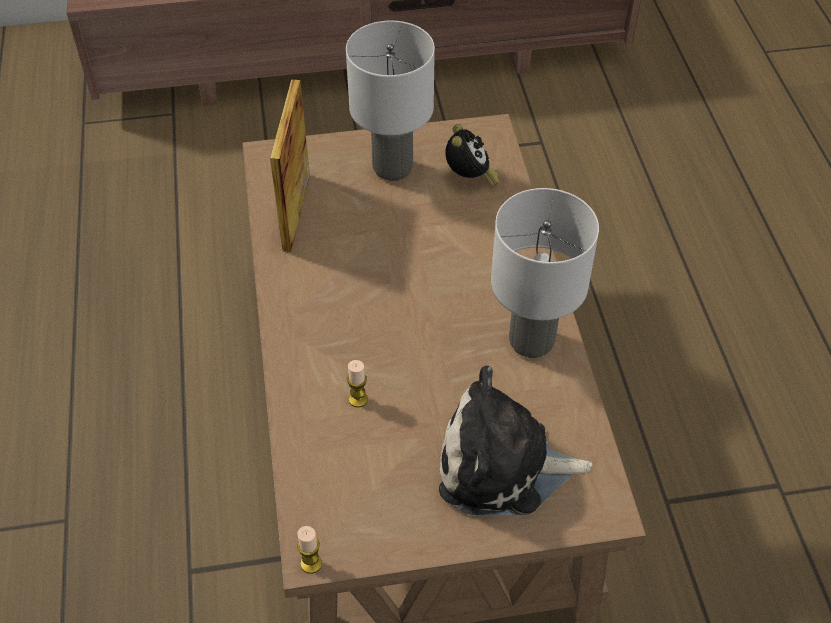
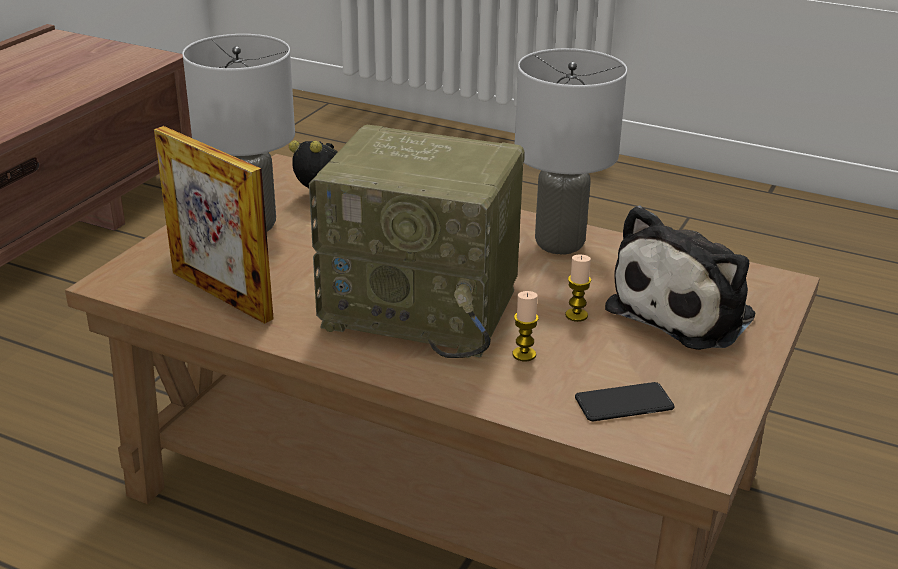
camera: 55 degrees left, 20 degrees down
(311, 563) = (711, 463): candle -> candle (576, 315)
(343, 483) = (624, 403): none -> phone
(370, 316) = (424, 308): none -> radio

